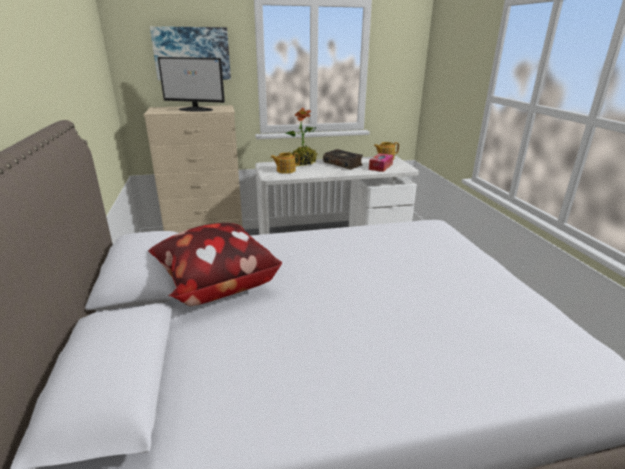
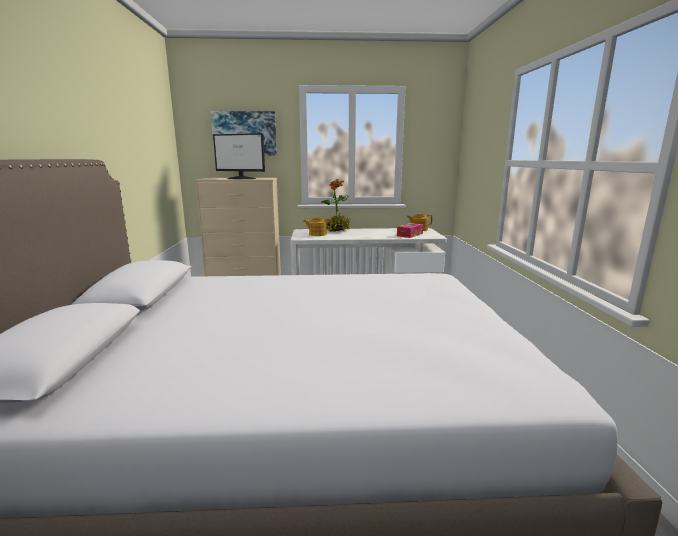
camera: 10 degrees right, 10 degrees down
(215, 285) = (196, 304): pillow -> none
(343, 164) = (375, 232): book -> none

